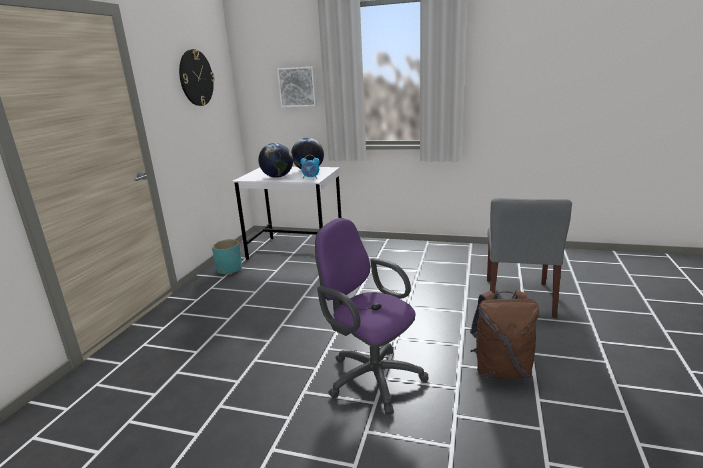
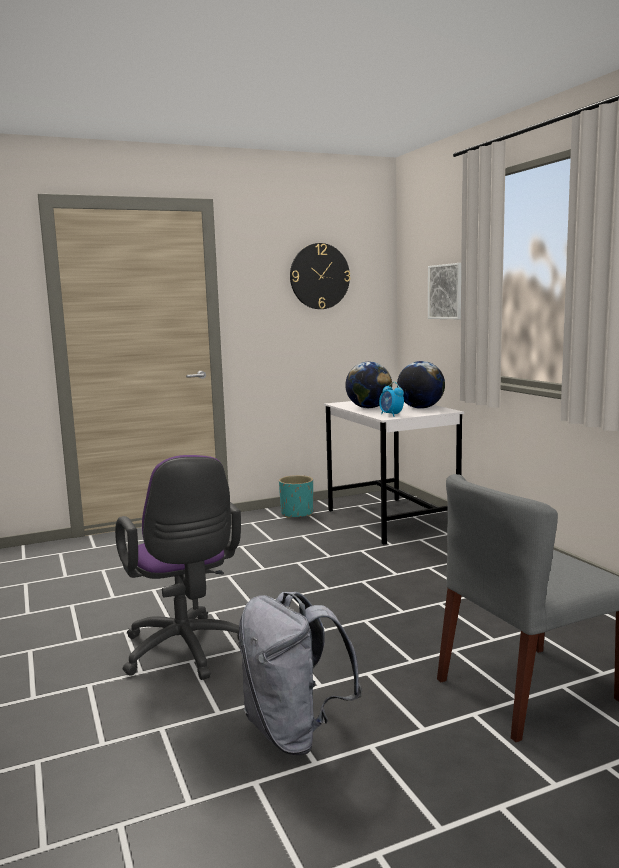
camera: 50 degrees right, 10 degrees down
(370, 376) = (185, 652): purple office chair -> purple office chair turned 150 degrees clockwise
(501, 370) = (295, 732): brown backpack -> grey backpack

